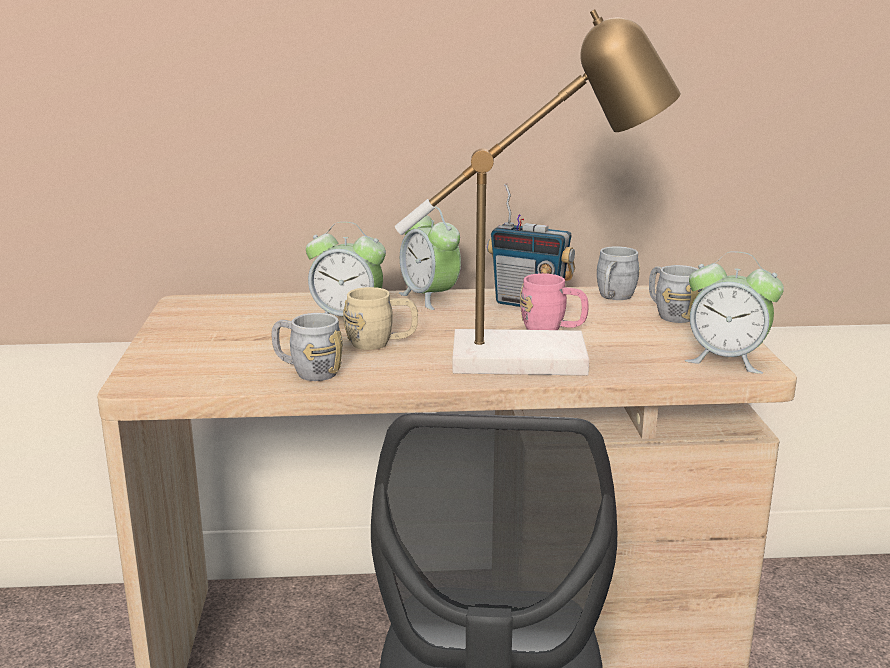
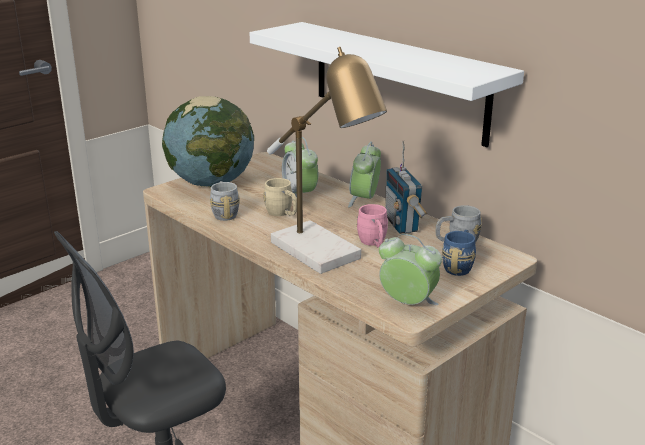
camera: 50 degrees right, 5 degrees up
(190, 350) = (211, 183): none -> globe
(444, 110) = (398, 81): none -> white shelf
(669, 314) = (459, 266): grey mug -> blue mug
(726, 360) = (408, 304): alarm clock -> alarm clock turned 135 degrees clockwise

